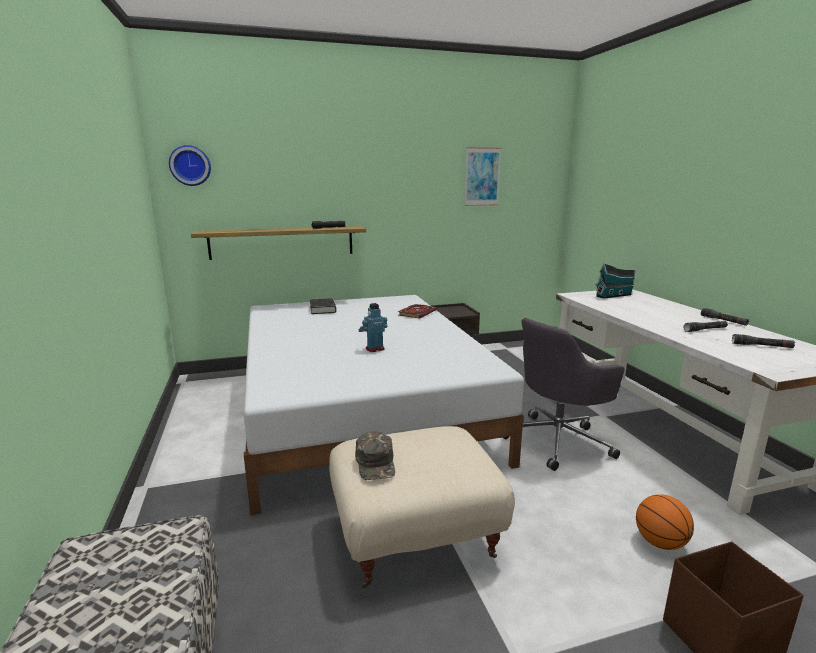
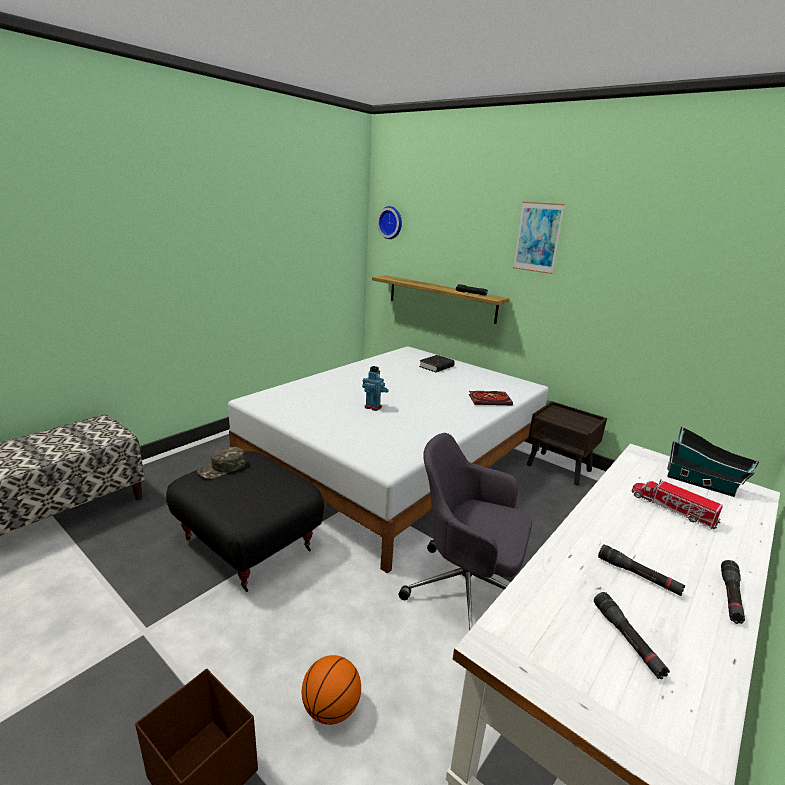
camera: 55 degrees right, 5 degrees up
(416, 535) = (250, 543): beige ottoman -> black ottoman
(482, 177) = (672, 265): picture -> picture (538, 237)
(639, 307) = (672, 509): none -> toy truck

